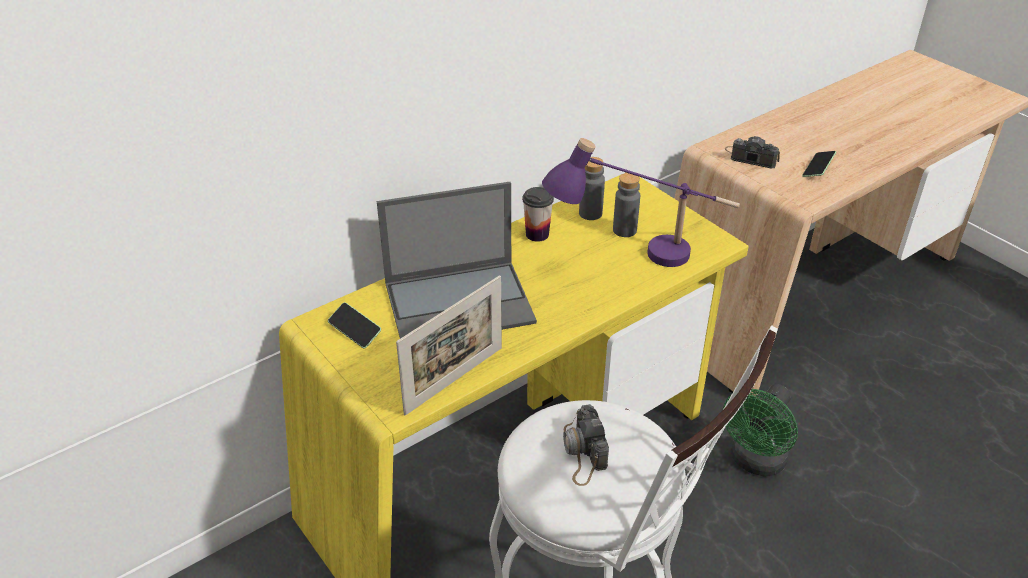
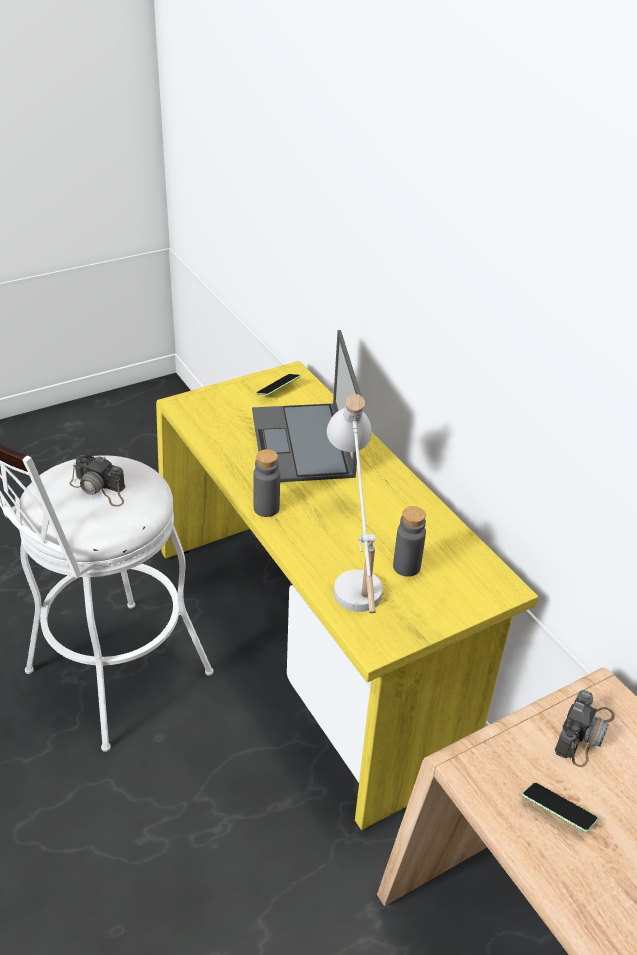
camera: 95 degrees right, 0 degrees up
(454, 380) = (205, 433): picture frame -> none
(537, 234) = (403, 501): cup -> none
(583, 452) = (100, 489): camera -> camera turned 150 degrees counterclockwise
(590, 213) = (441, 545): grey bottle -> grey bottle (266, 508)
(637, 258) = (353, 568): purple table lamp -> white table lamp
(755, 462) = (285, 876): green fan -> none

